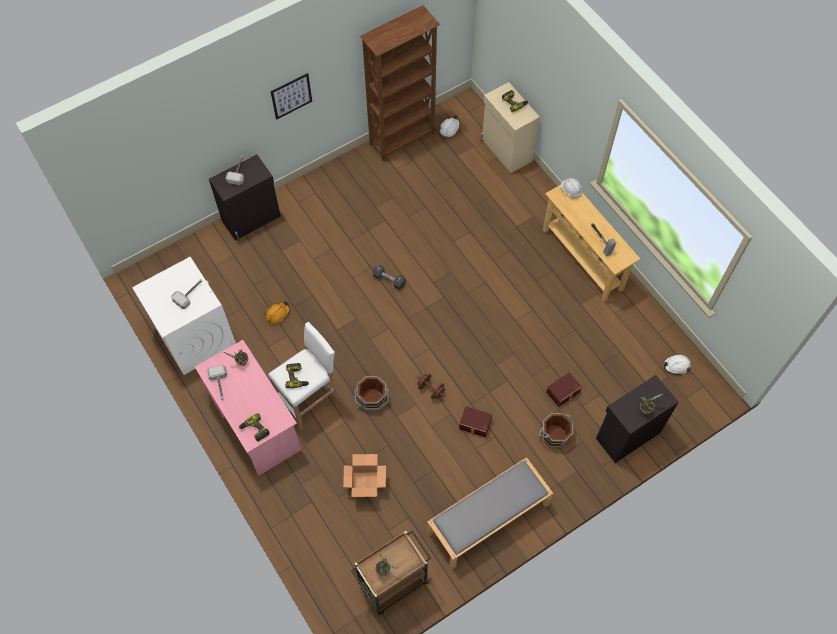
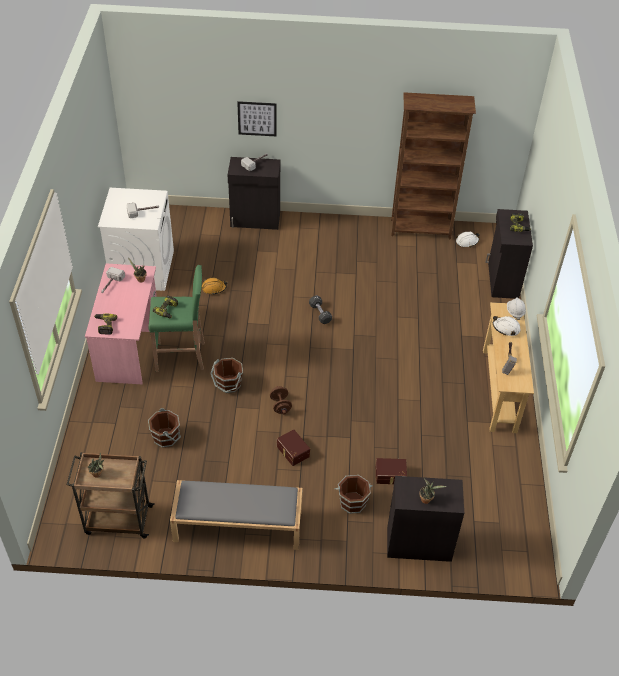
camera: 35 degrees right, 15 degrees down
(291, 96) = (326, 119): picture -> picture (257, 118)
(310, 400) = (181, 356): white stool -> green stool
(365, 483) = (166, 437): cardboard box -> brown bucket
(506, 150) = (502, 280): beige cabinet -> black cabinet
(676, 365) = (515, 519): white hard hat -> white hard hat (506, 328)

